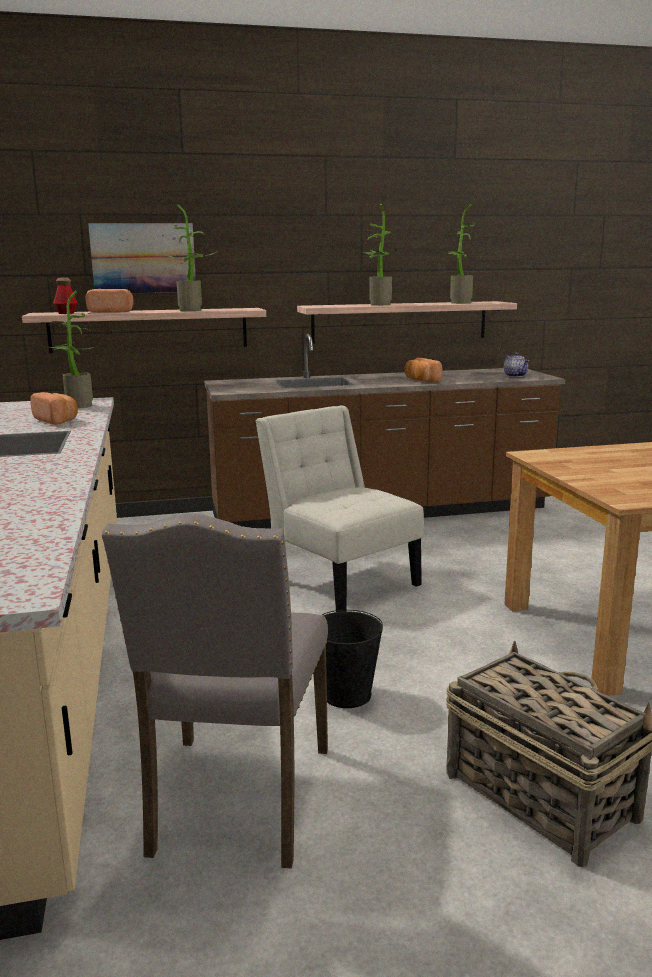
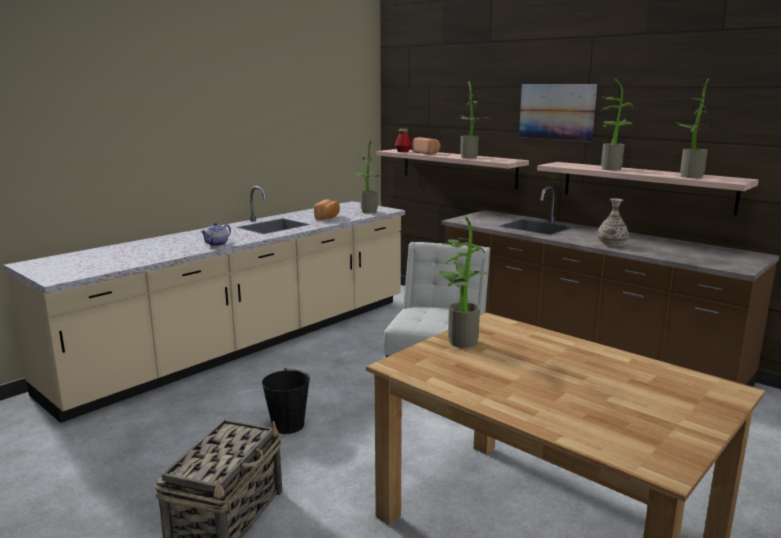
camera: 55 degrees right, 0 degrees up
(143, 258) = (459, 117): picture -> picture (556, 111)
(237, 801) = (165, 430): grey chair -> none
(421, 381) = (611, 244): bread -> vase
(516, 376) = (718, 261): teapot -> teapot (217, 244)
(578, 471) = (459, 340): none -> potted plant

